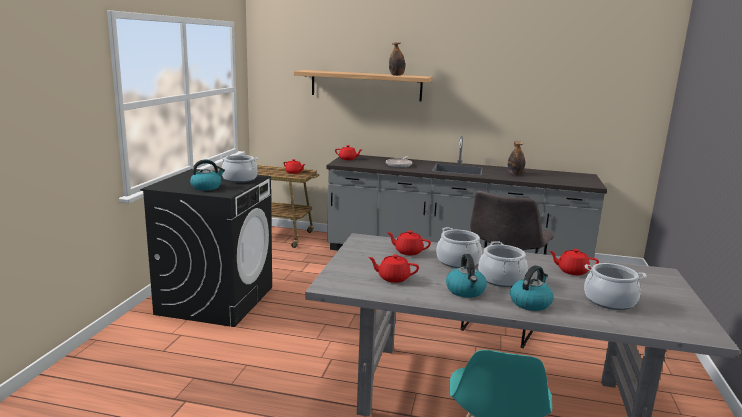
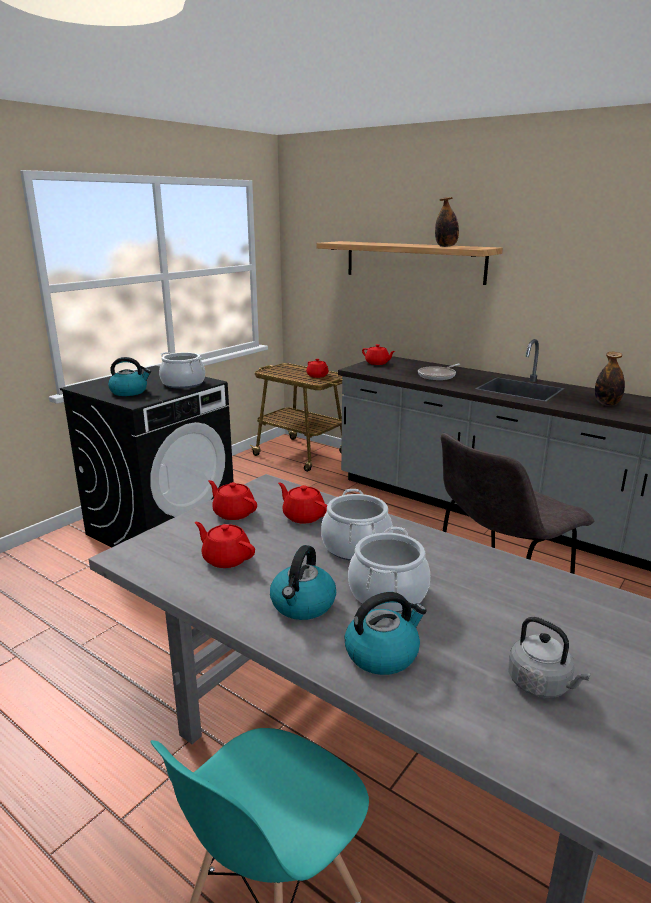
camera: 25 degrees right, 5 degrees up
(571, 271) = (534, 601): red teapot -> red teapot (233, 513)
(609, 300) = (541, 685): cooking pot -> grey kettle

